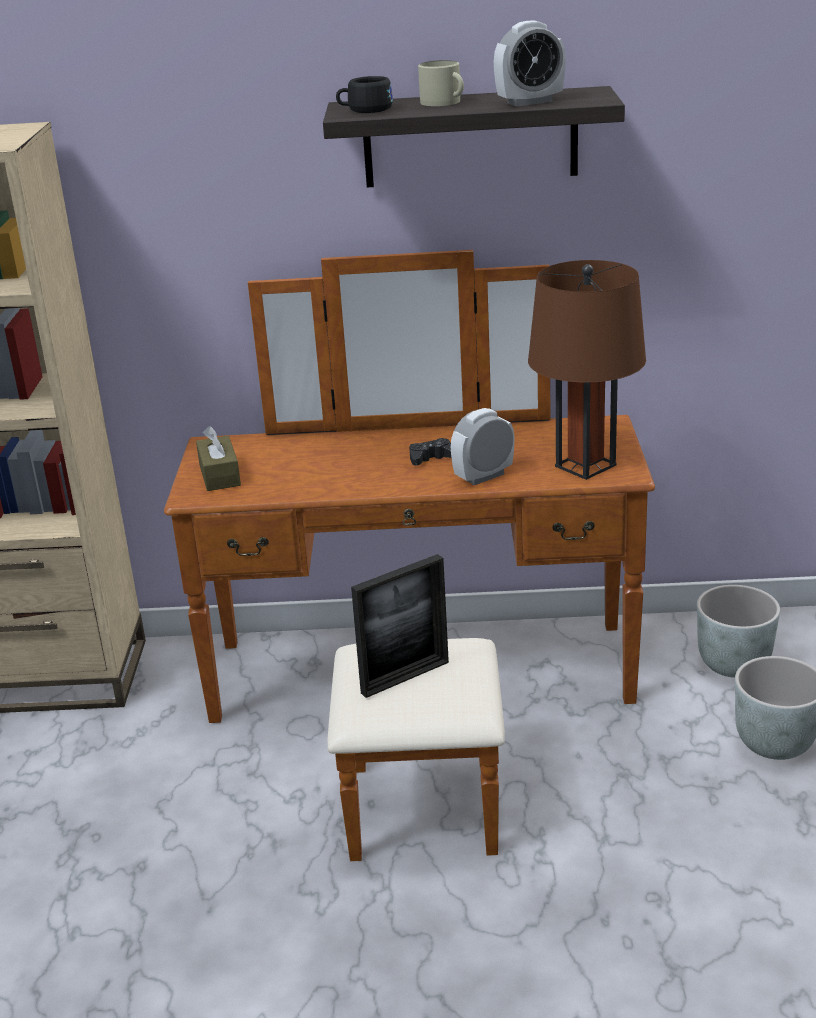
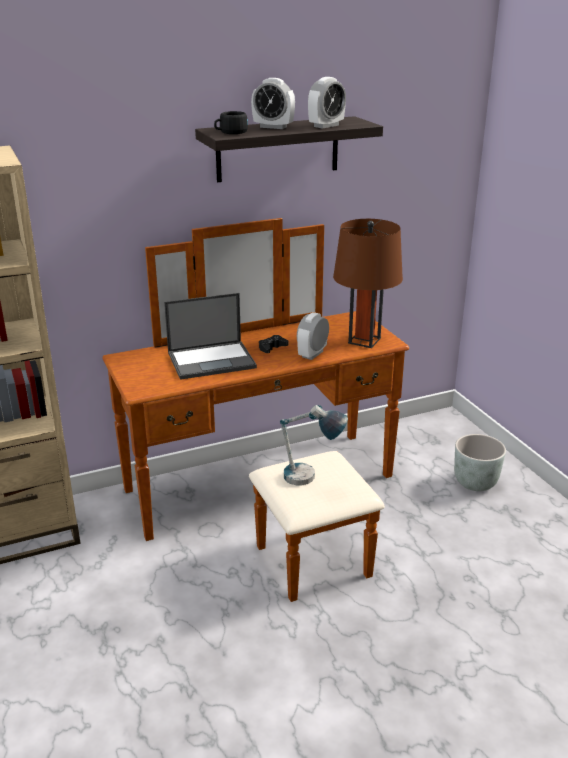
camera: 25 degrees left, 0 degrees up
(219, 475) = (146, 375): brown tissue box -> none
(329, 465) = (212, 360): none -> laptop
(405, 677) = (310, 481): picture frame -> table lamp
(444, 102) = (273, 127): beige mug -> alarm clock
(732, 665) = (427, 446): grey planter -> none

